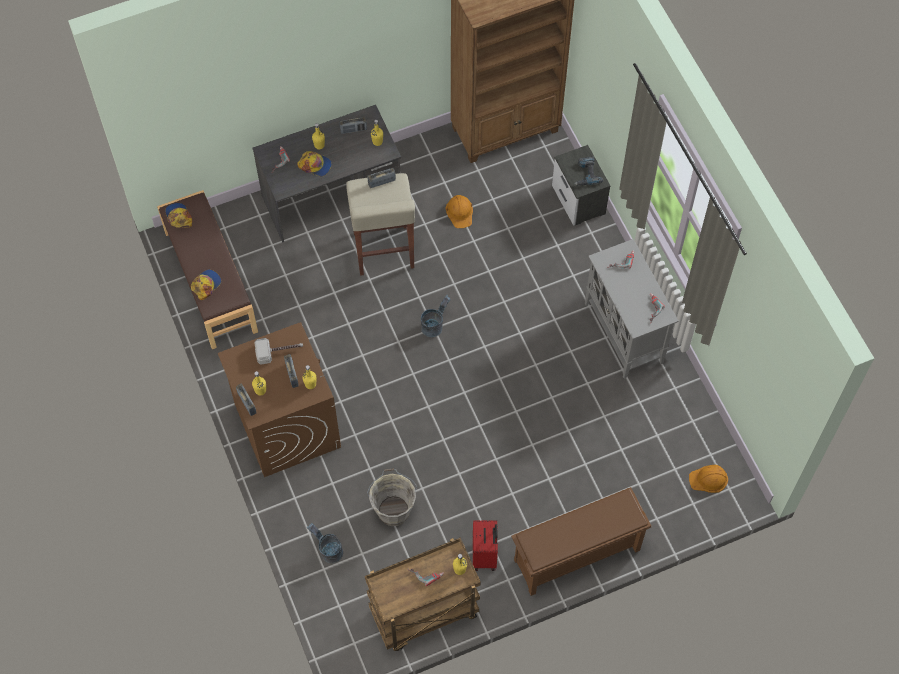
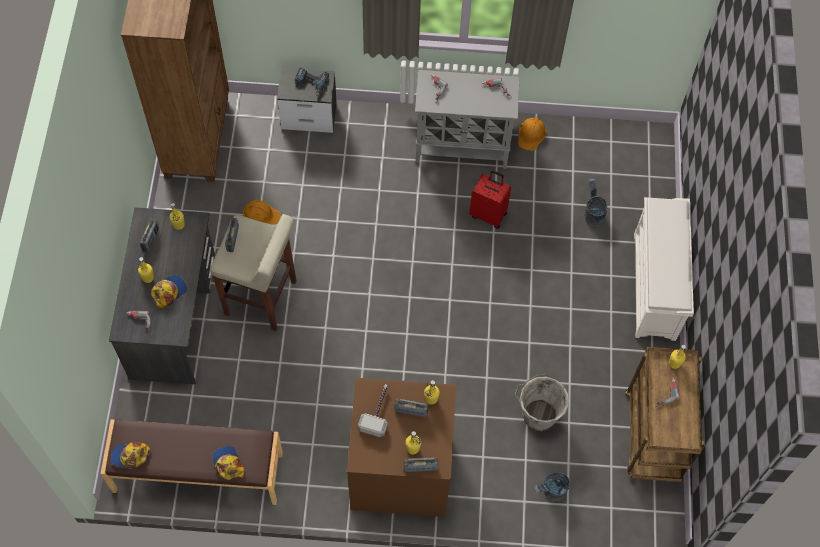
camera: 65 degrees left, 0 degrees up
(434, 325) = (367, 292): grey bucket -> grey bucket (592, 213)
(485, 555) = (620, 359): red suitcase -> red suitcase (488, 214)
(576, 556) = (655, 287): brown shoe rack -> white shoe rack
(709, 479) = (633, 154): orange hard hat -> orange hard hat (531, 134)

